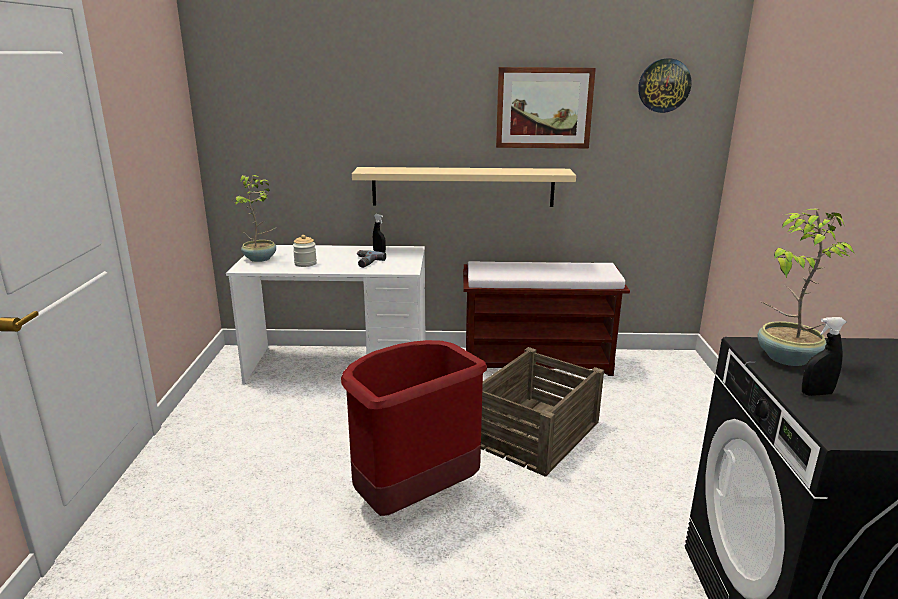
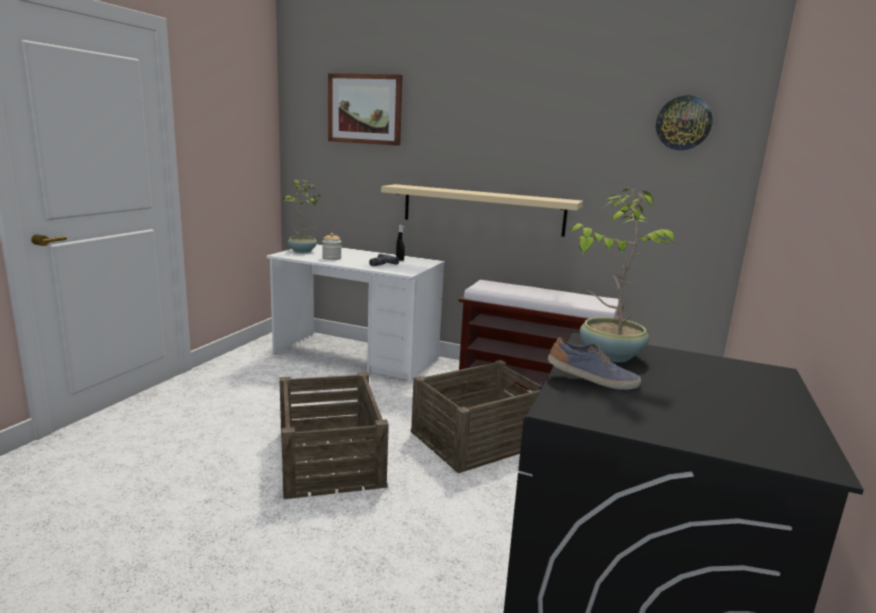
camera: 20 degrees right, 5 degrees down
(412, 497) = (329, 458): red trash can -> crate
(544, 108) = (560, 140): picture -> picture (365, 109)
(816, 393) = (592, 381): black spray bottle -> shoe

